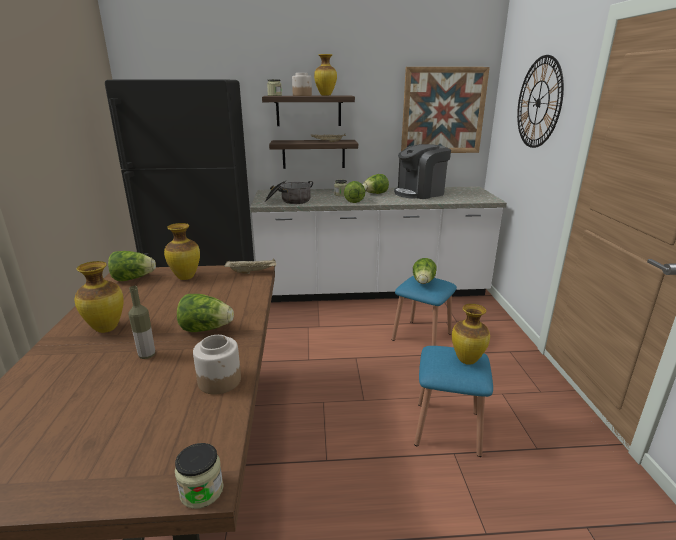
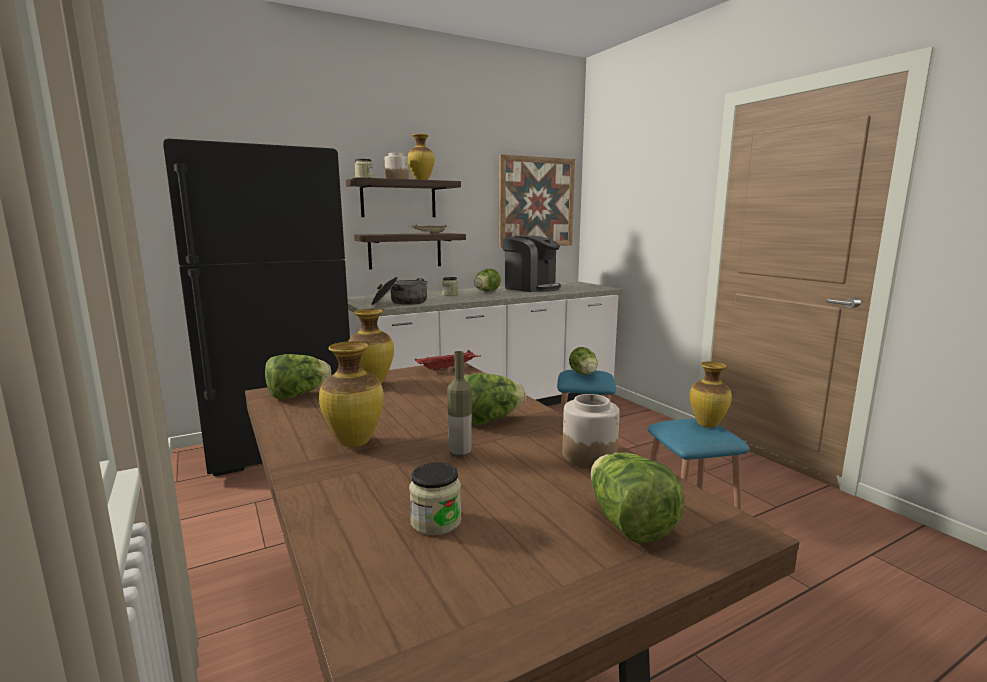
camera: 25 degrees left, 10 degrees down
(201, 491) = (743, 536): jar -> jar (436, 521)
(252, 272) = (448, 369): beige tray -> red tray
(354, 200) = (475, 297): lettuce -> lettuce (628, 524)
(420, 193) = (531, 288): coffee machine -> coffee machine turned 90 degrees counterclockwise
(538, 102) = (647, 186): wall clock -> none

